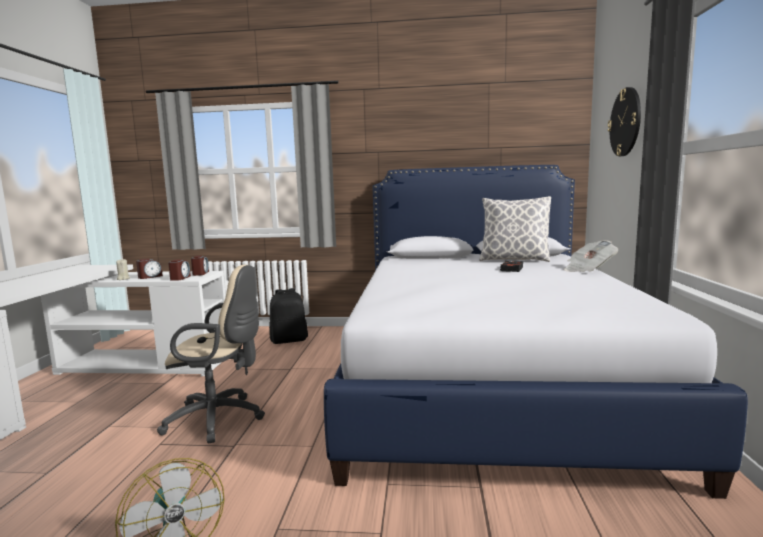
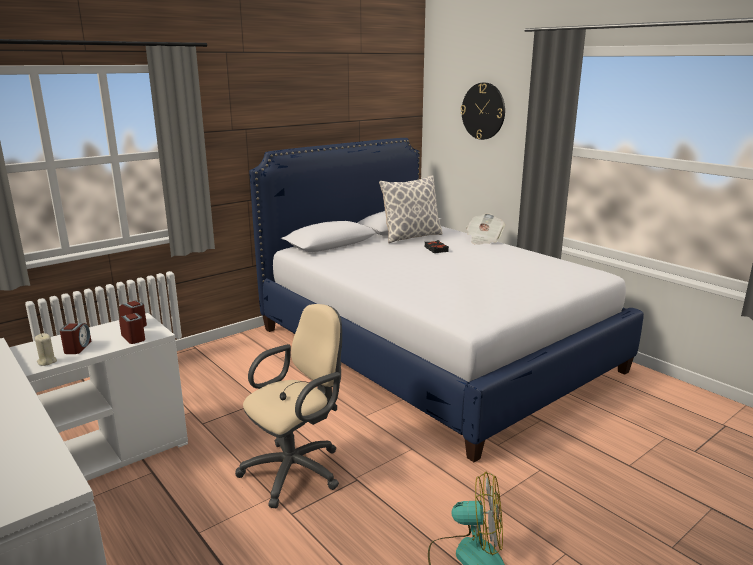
camera: 45 degrees left, 10 degrees up
(289, 340) = (192, 374): black backpack -> none

